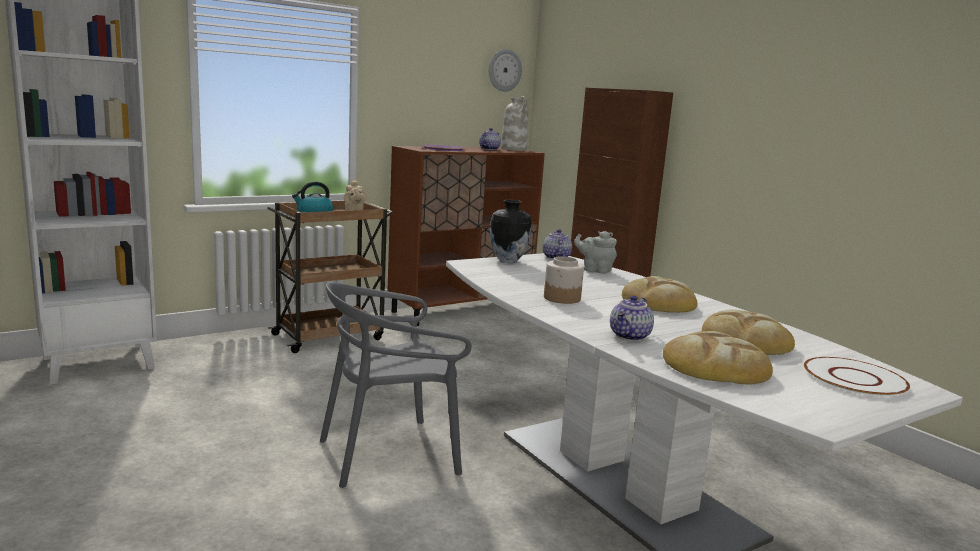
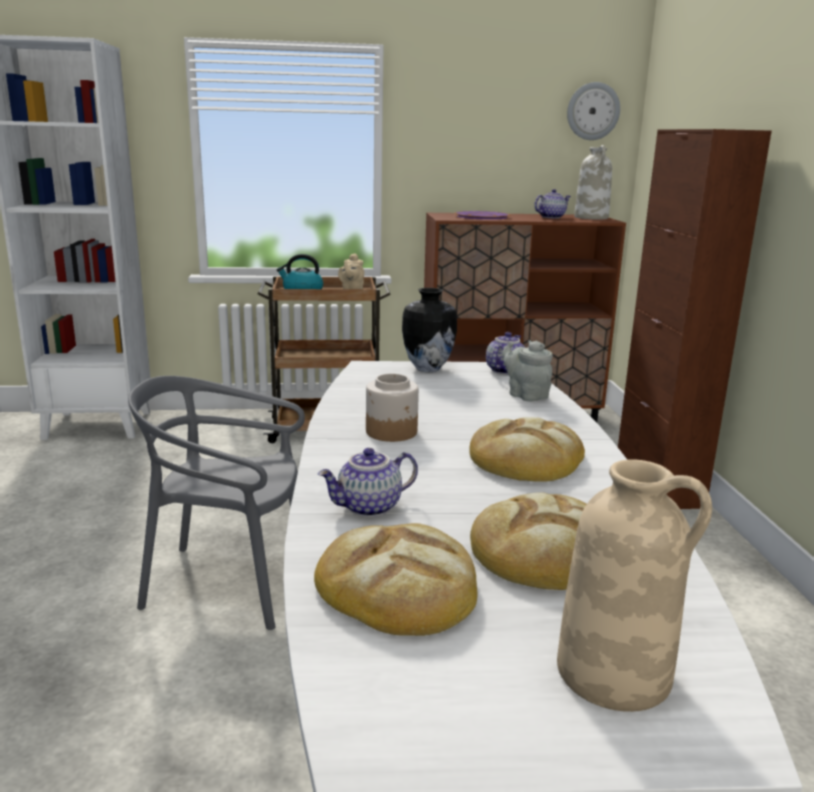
camera: 30 degrees right, 5 degrees up
(854, 378) = (615, 673): white plate -> beige vase

